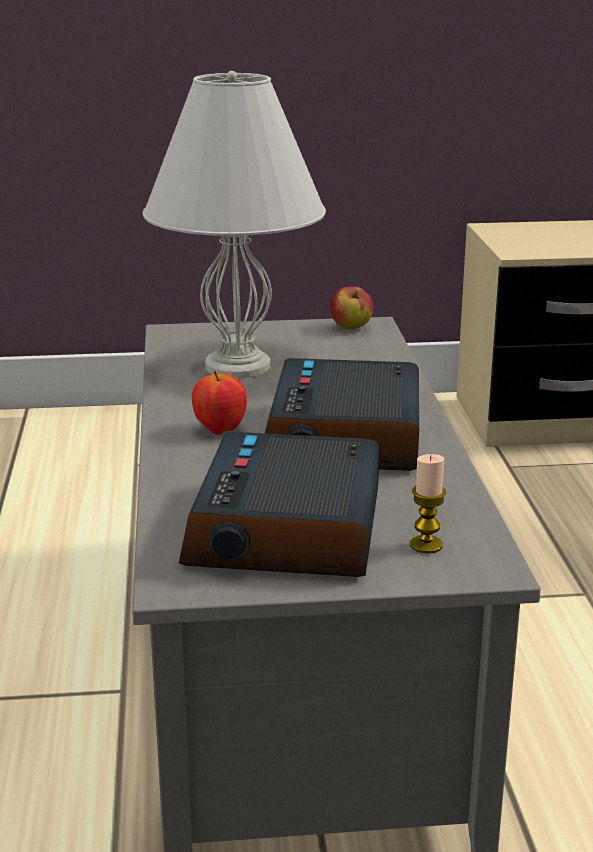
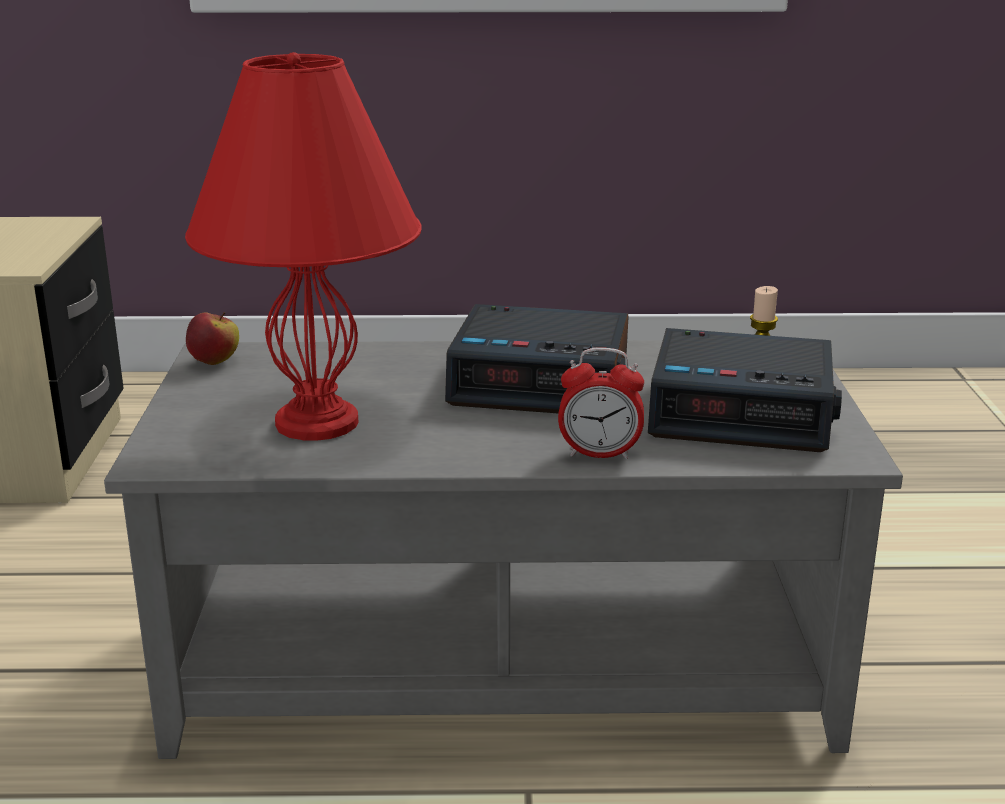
camera: 85 degrees left, 0 degrees up
(181, 463) = (599, 454): none -> alarm clock
(220, 430) = (513, 434): apple -> none
(238, 365) = (315, 422): white table lamp -> red table lamp

